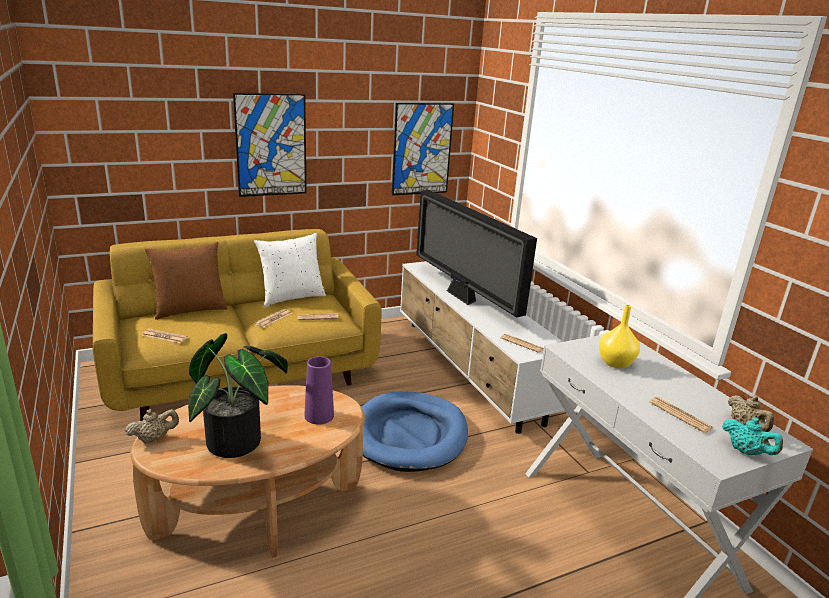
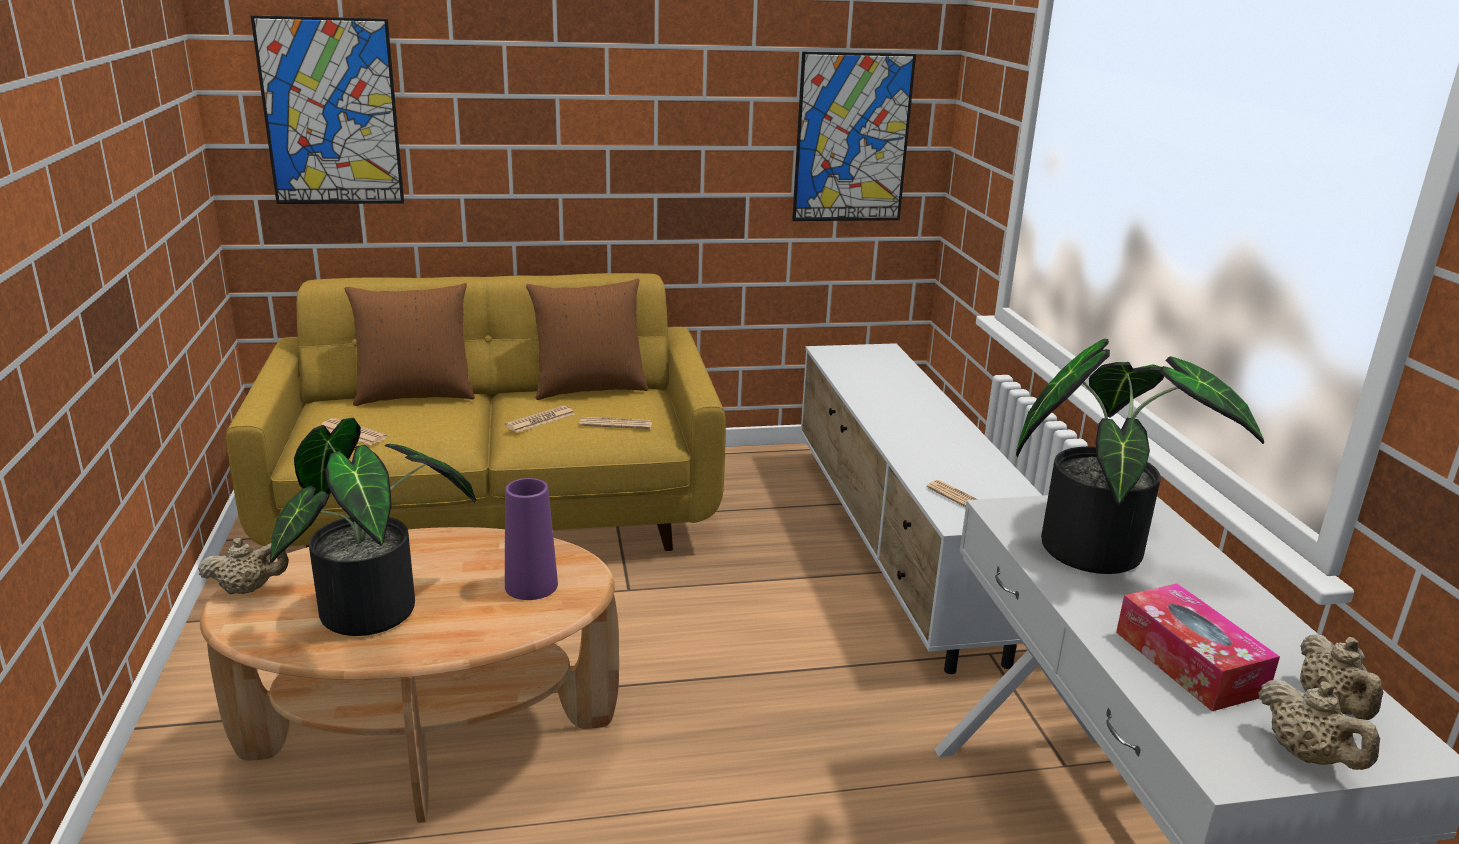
camera: 15 degrees right, 0 degrees up
(271, 145) = (574, 124): picture -> picture (331, 113)
(291, 297) = (589, 388): white pillow -> brown pillow
(409, 435) = (741, 649): blue dog bed -> none
(462, 298) = (889, 411): television -> none
(615, 362) = (1098, 546): yellow vase -> potted plant
(680, 415) = (1189, 662): newspaper -> tissue box
(746, 452) = (1306, 756): turquoise teapot -> beige teapot

